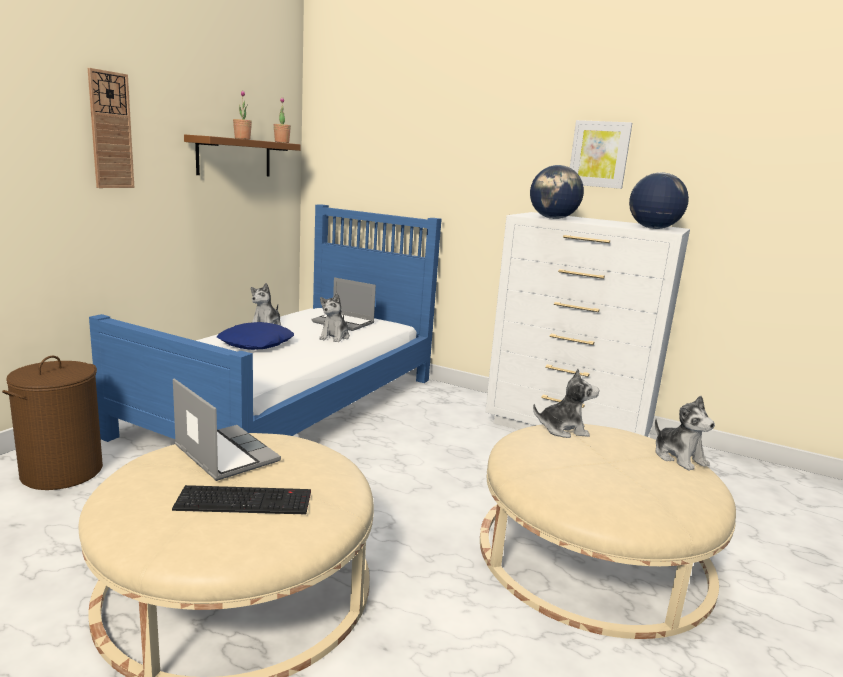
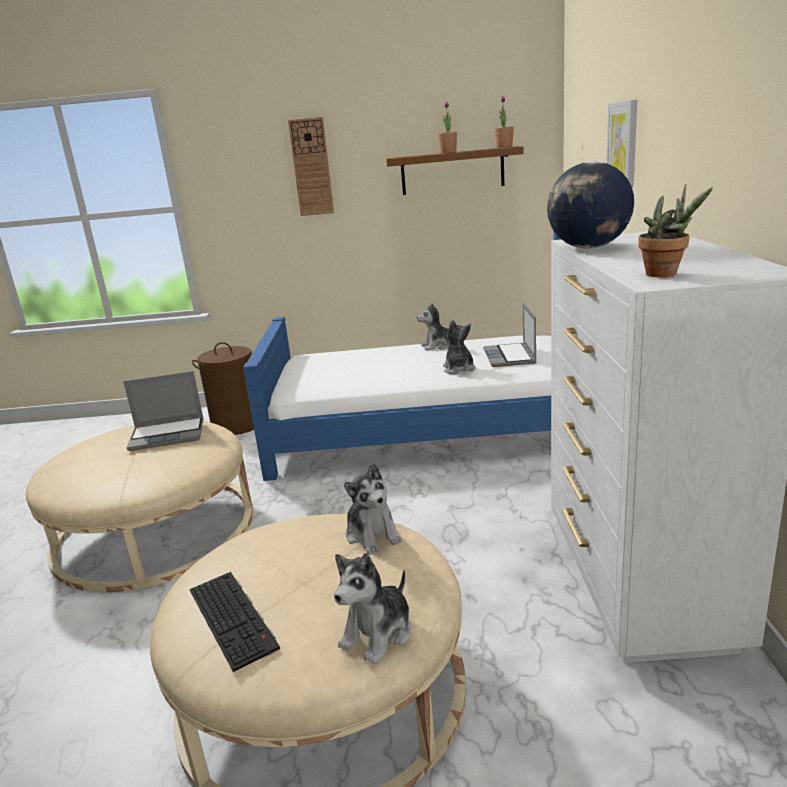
camera: 65 degrees right, 5 degrees up
(224, 454) = (168, 434): laptop -> laptop turned 60 degrees clockwise
(246, 500) = (108, 464): keyboard -> keyboard (234, 618)
(257, 344) = (386, 361): blue pillow -> none
(334, 337) = (459, 369): plush toy -> plush toy turned 90 degrees clockwise
(599, 154) = (735, 124): picture -> picture (623, 144)
(653, 228) = (666, 274): globe -> potted plant

